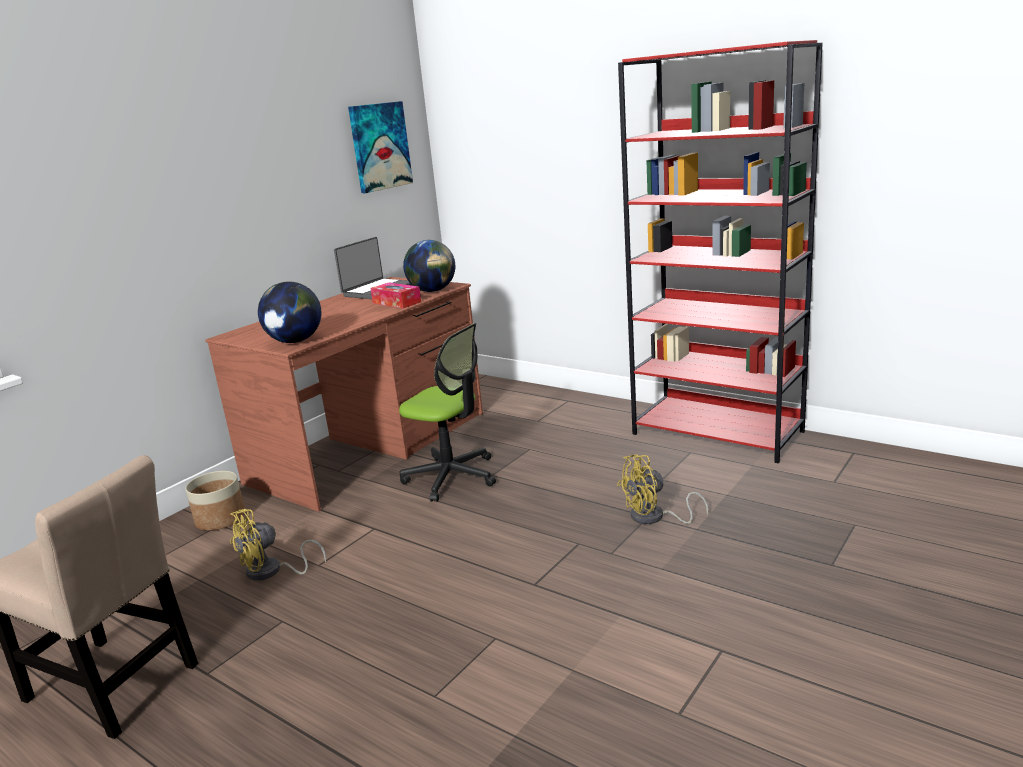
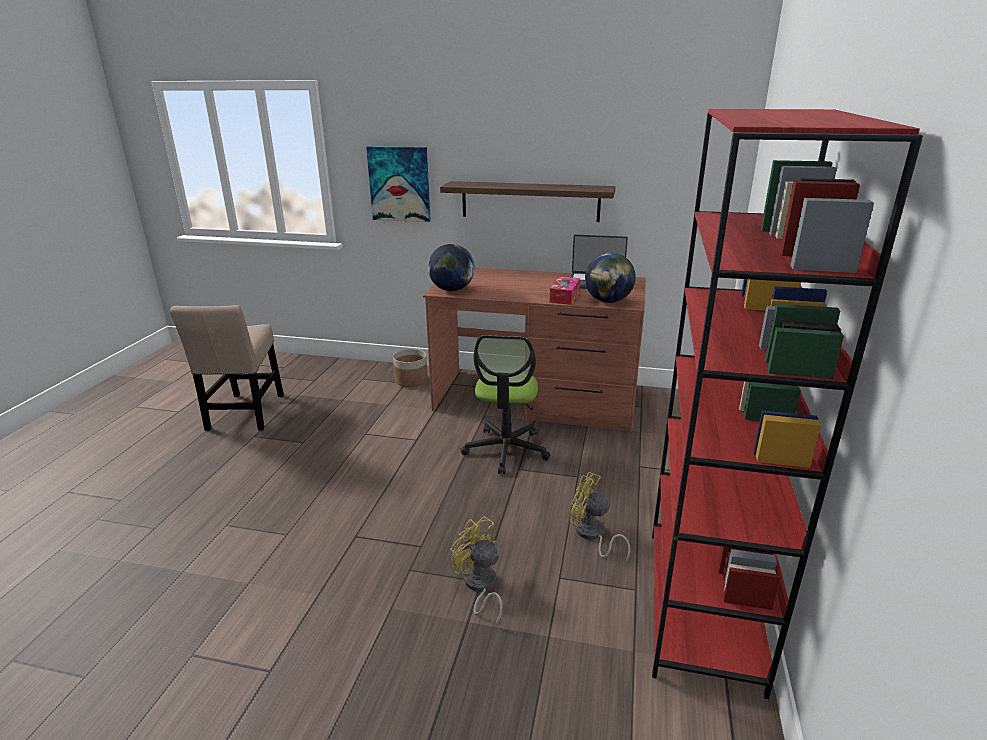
camera: 65 degrees right, 5 degrees up
(269, 227) = (530, 201): none -> shelf
(271, 572) = (355, 420): yellow fan -> yellow fan (592, 535)
(380, 146) = (676, 154): picture -> picture (399, 184)

